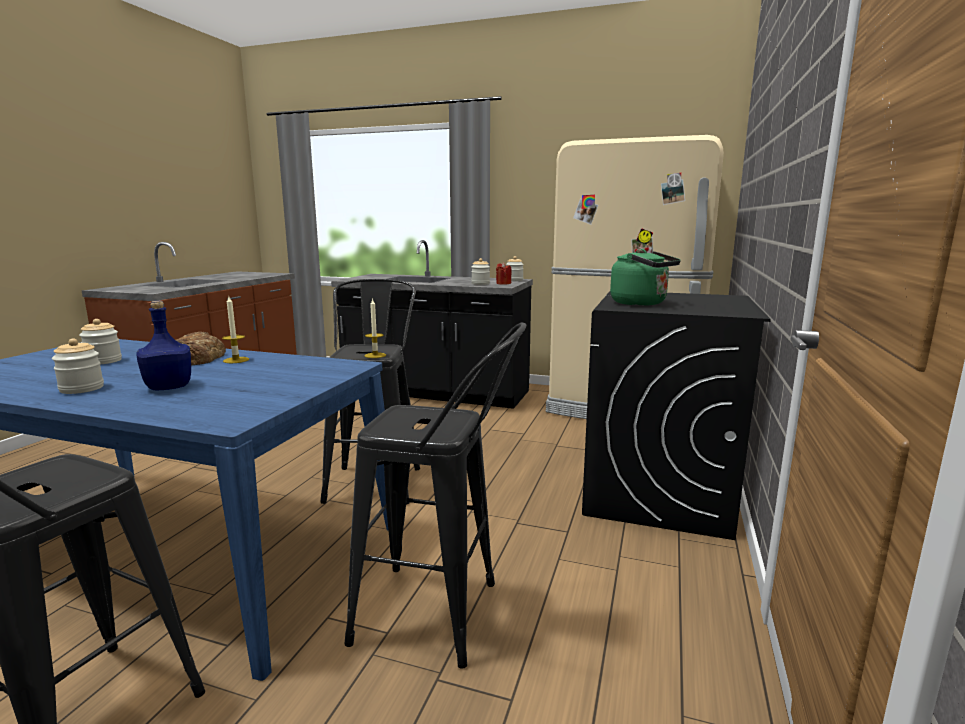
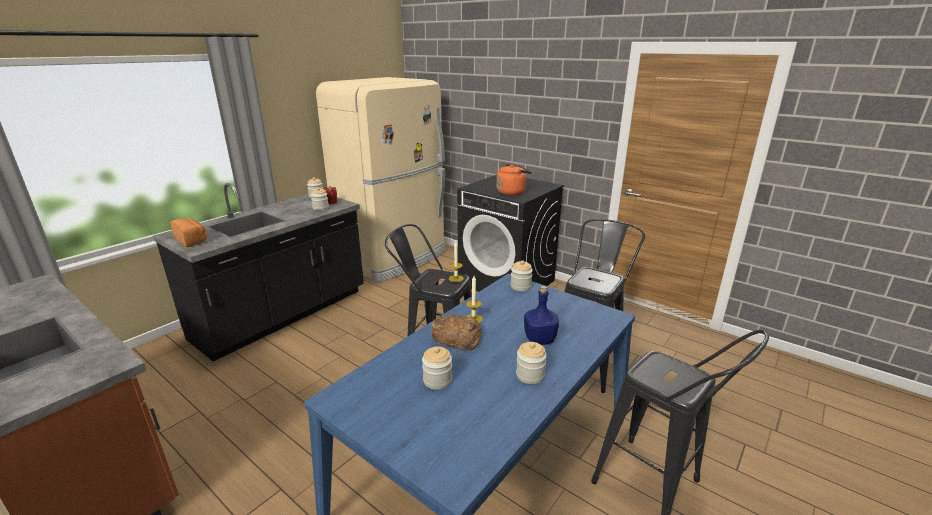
camera: 70 degrees left, 10 degrees up
(336, 370) = (520, 286): none -> jar
(365, 277) = (192, 240): none -> bread
(641, 303) = (512, 192): green kettle -> orange kettle

